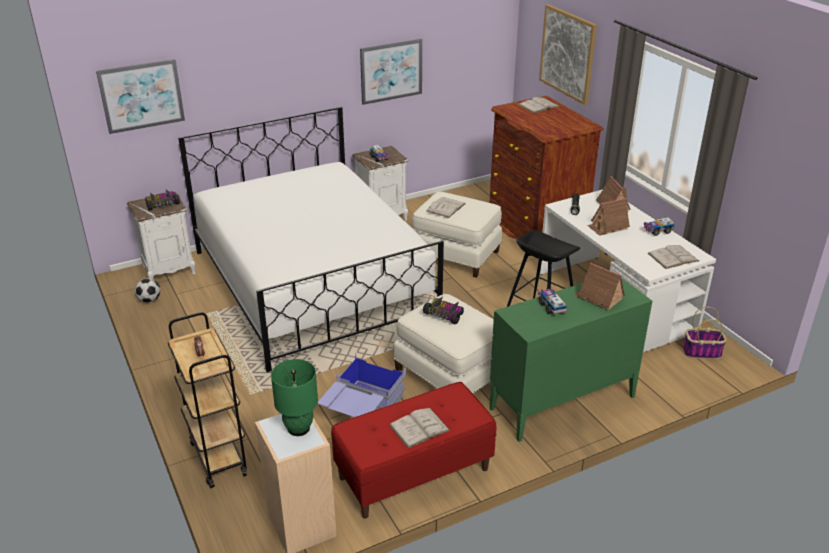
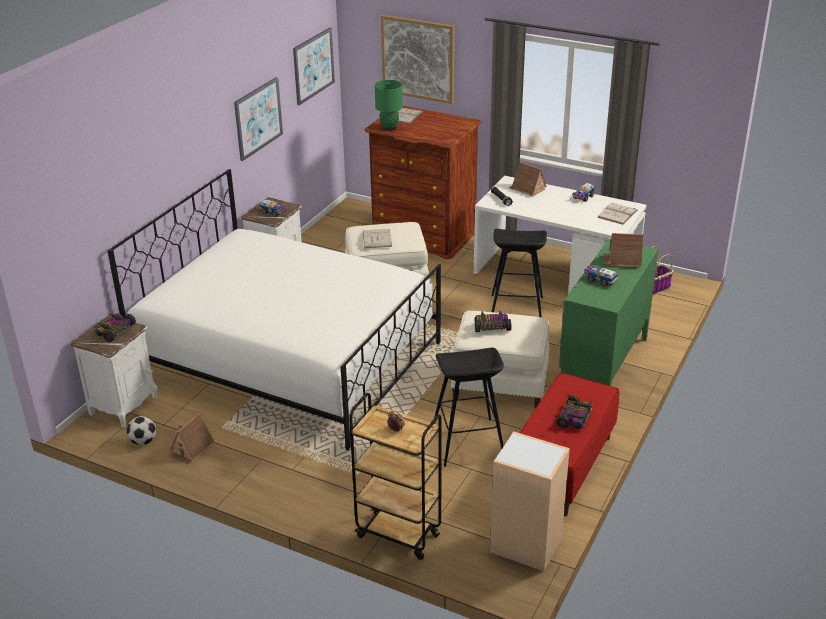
camera: 35 degrees left, 0 degrees up
(141, 96) = (70, 214): picture -> picture (313, 65)
(298, 428) = (532, 449): green table lamp -> green table lamp (389, 128)
(362, 411) = (467, 442): blue storage box -> black stool
(419, 428) = (575, 418): white book -> toy car
(608, 227) = (545, 207): toy house -> toy house (191, 449)

